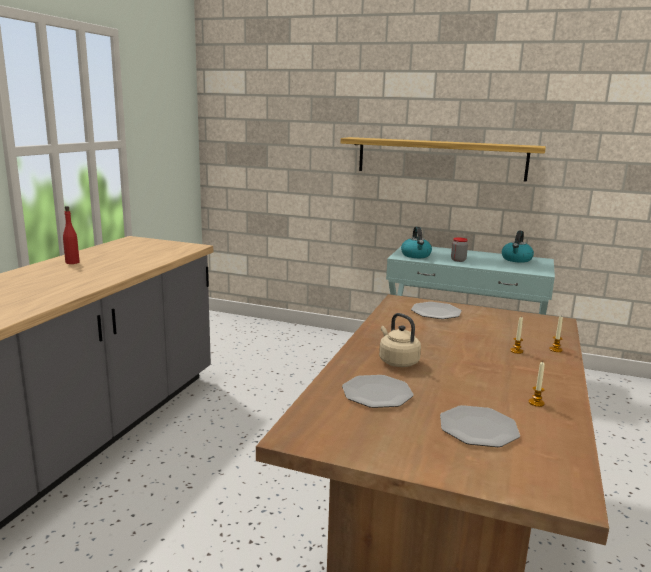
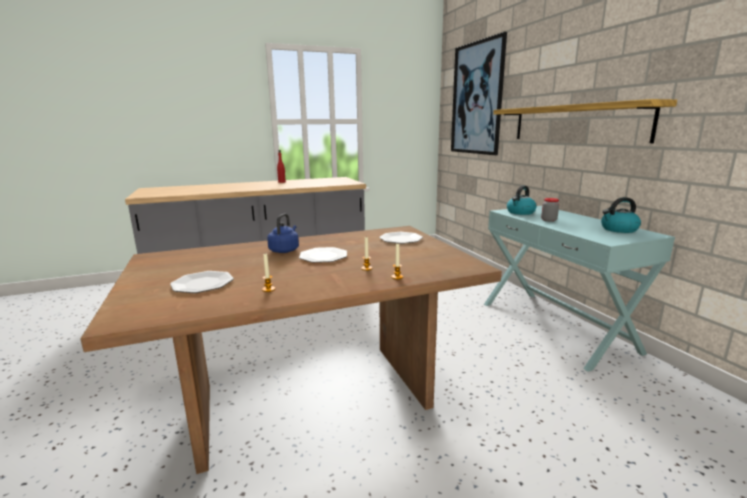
camera: 50 degrees right, 0 degrees up
(281, 117) = (476, 99): none -> picture
(377, 393) = (226, 256): plate -> plate (323, 256)
(397, 361) = (285, 250): beige kettle -> blue kettle

